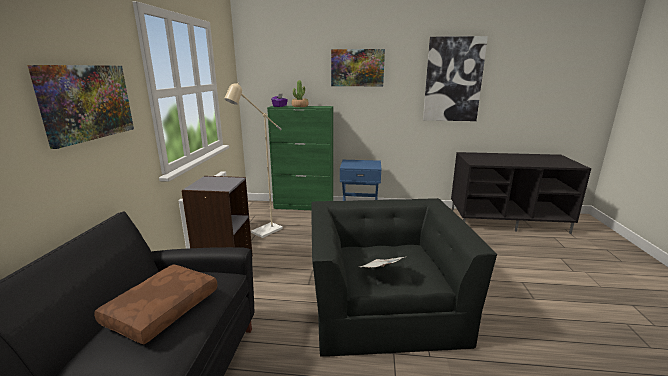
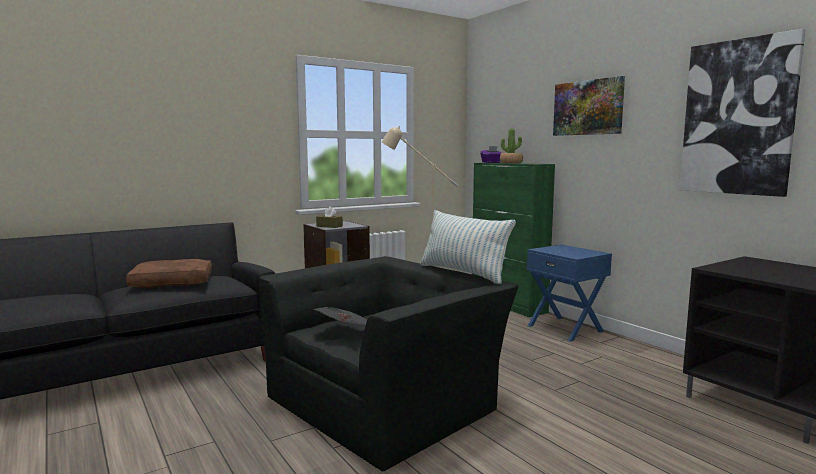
camera: 50 degrees right, 10 degrees down
(87, 102) = (223, 132): picture -> none
(218, 186) = (329, 226): none -> brown tissue box
(397, 200) = (463, 273): none -> pillow

